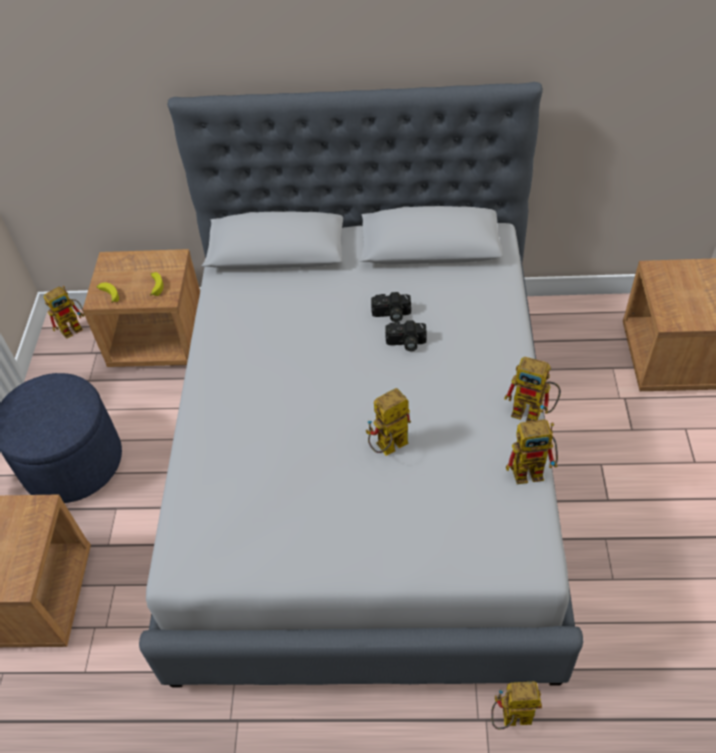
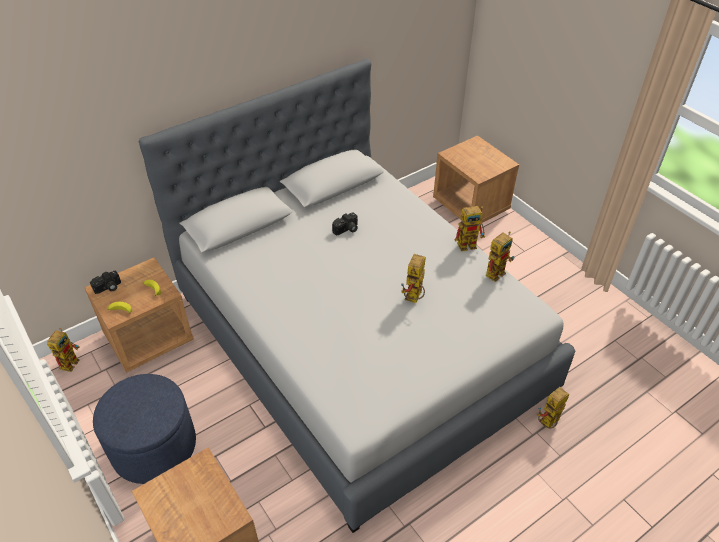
camera: 40 degrees left, 5 degrees down
(406, 343) = (370, 241): camera -> camera (108, 288)

